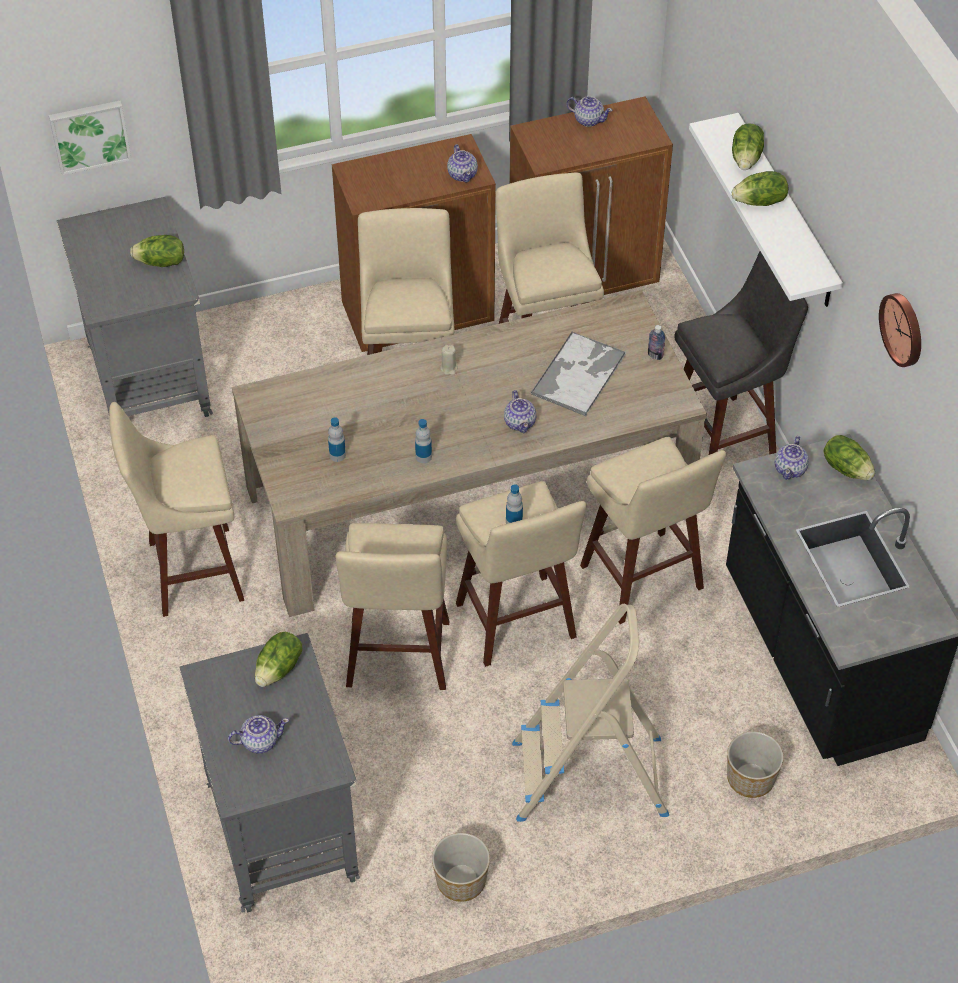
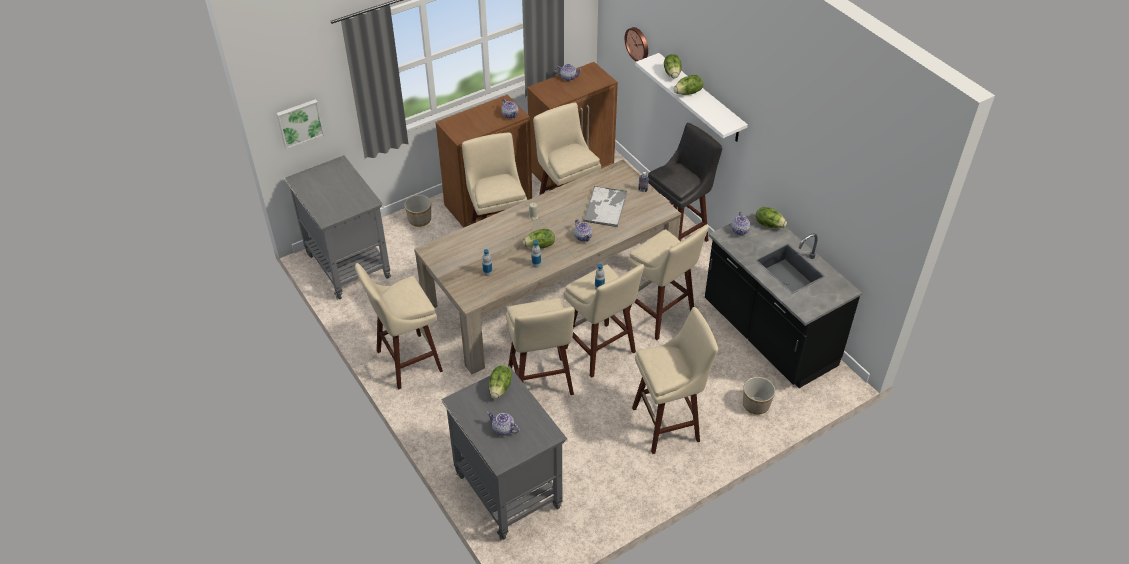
camera: 15 degrees left, 5 degrees down
(161, 262) = (354, 189): lettuce -> lettuce (540, 246)
(259, 741) = (503, 429): teapot -> teapot turned 120 degrees counterclockwise
(460, 880) = (618, 493): planter -> planter (419, 219)
(587, 778) = (668, 424): beige step ladder -> beige stool
(904, 329) = (796, 135): wall clock -> wall clock (638, 44)

